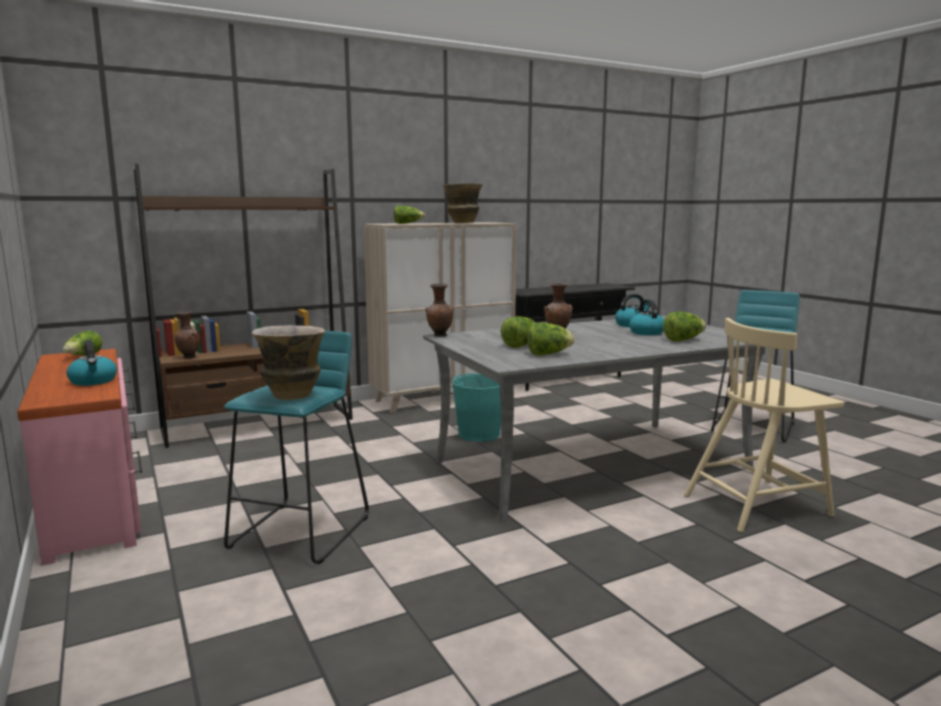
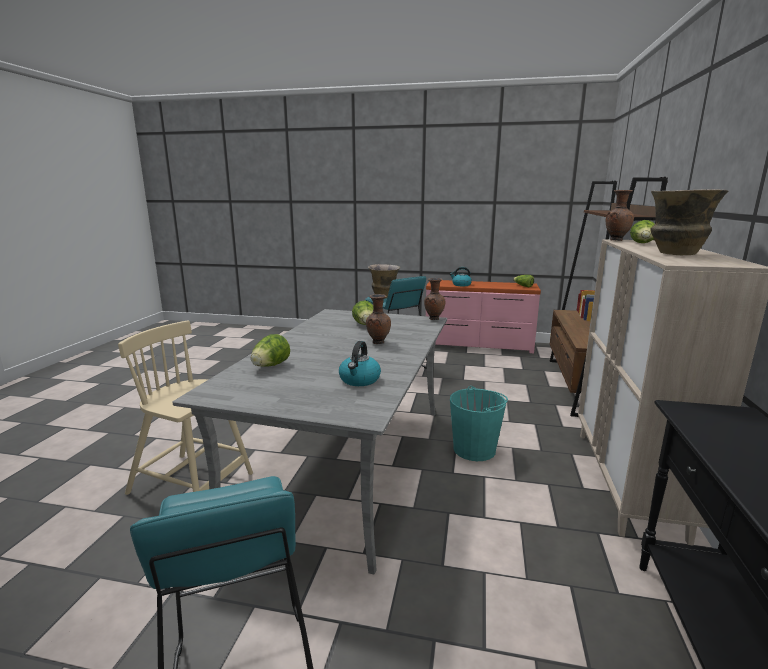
camera: 130 degrees right, 5 degrees up
(188, 357) = (566, 314): brown vase -> brown vase (616, 240)
(548, 354) = (330, 323): lettuce -> none
(646, 332) = (320, 368): kettle -> none
(758, 505) = (193, 484): beige chair -> beige chair turned 90 degrees counterclockwise

